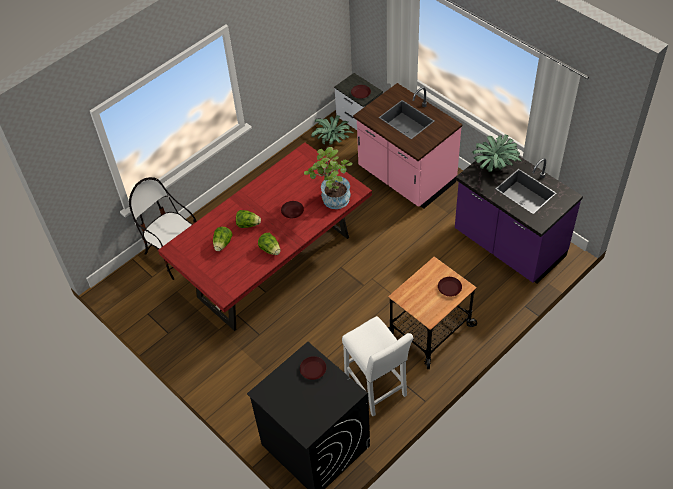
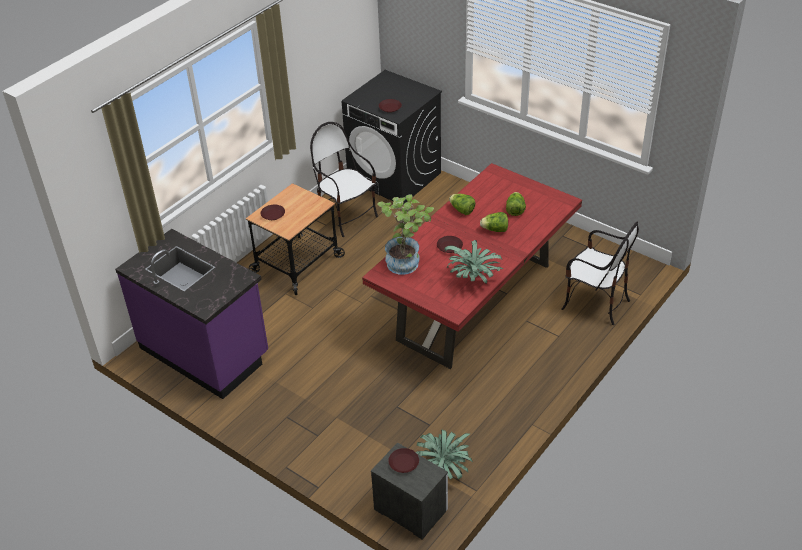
camera: 170 degrees right, 10 degrees down
(376, 389) = (346, 216): white stool -> chair
(406, 177) = (332, 423): pink counter -> none
(495, 165) = (212, 292): potted plant -> potted plant (473, 278)

